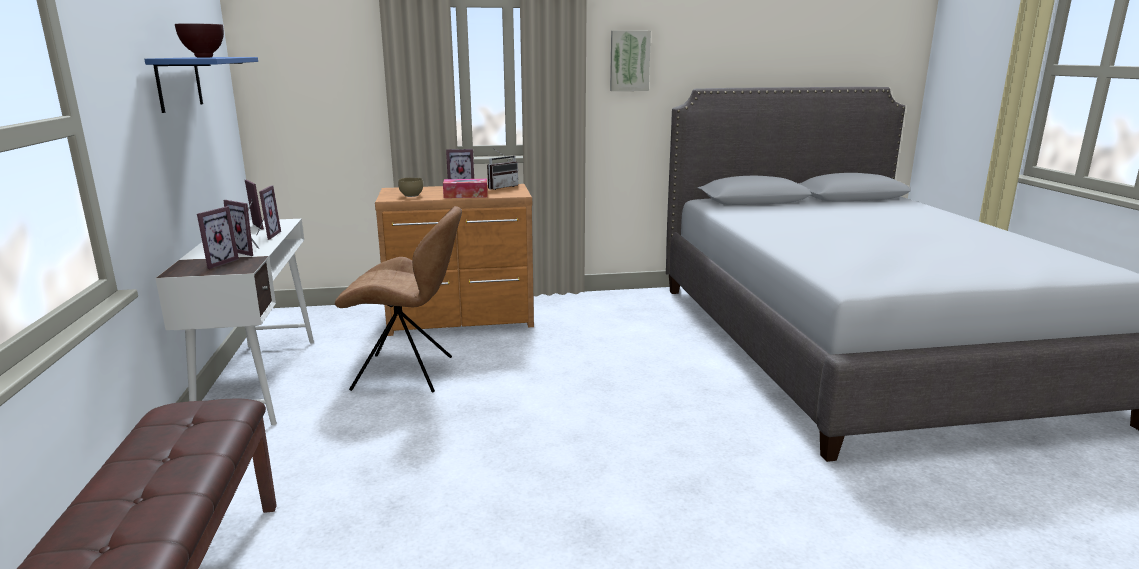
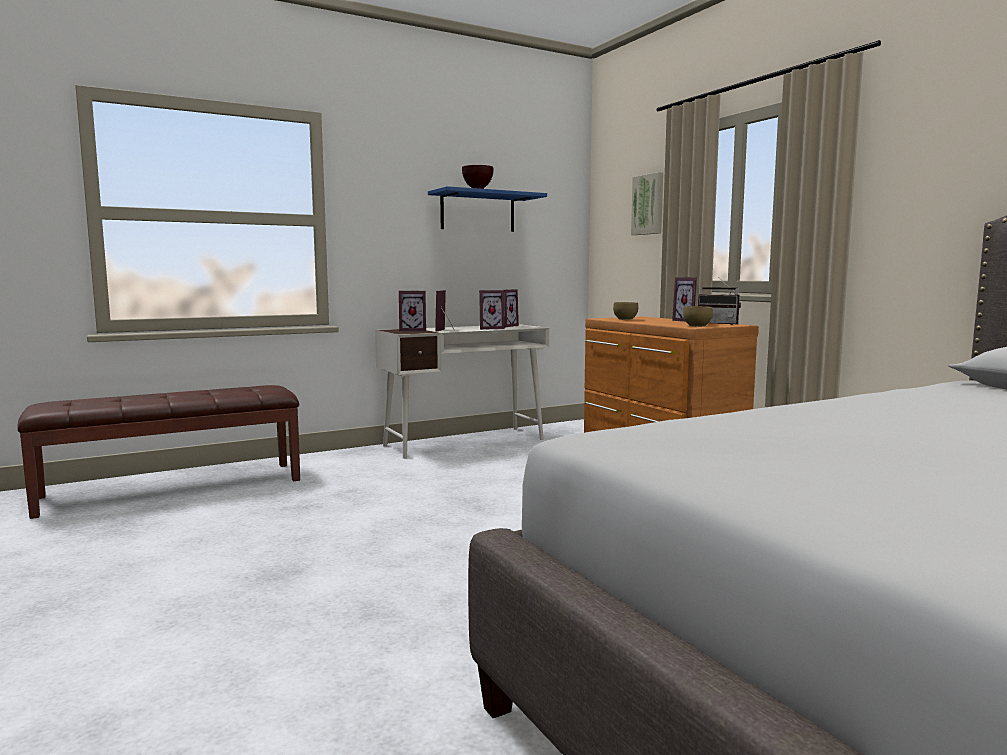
camera: 70 degrees right, 10 degrees down
(407, 373) = (518, 472): brown chair -> none
(465, 195) = (656, 323): tissue box -> none
(512, 193) = (698, 326): none -> brown bowl
(629, 61) = (937, 156): picture -> picture (648, 204)

